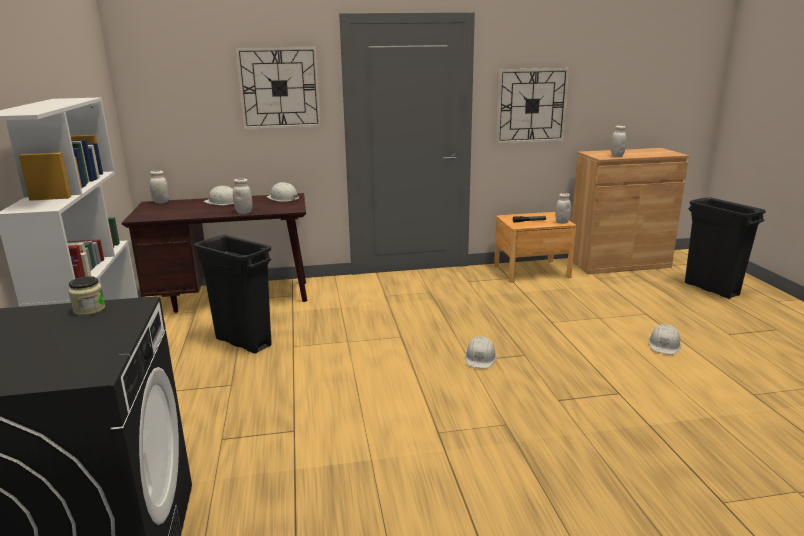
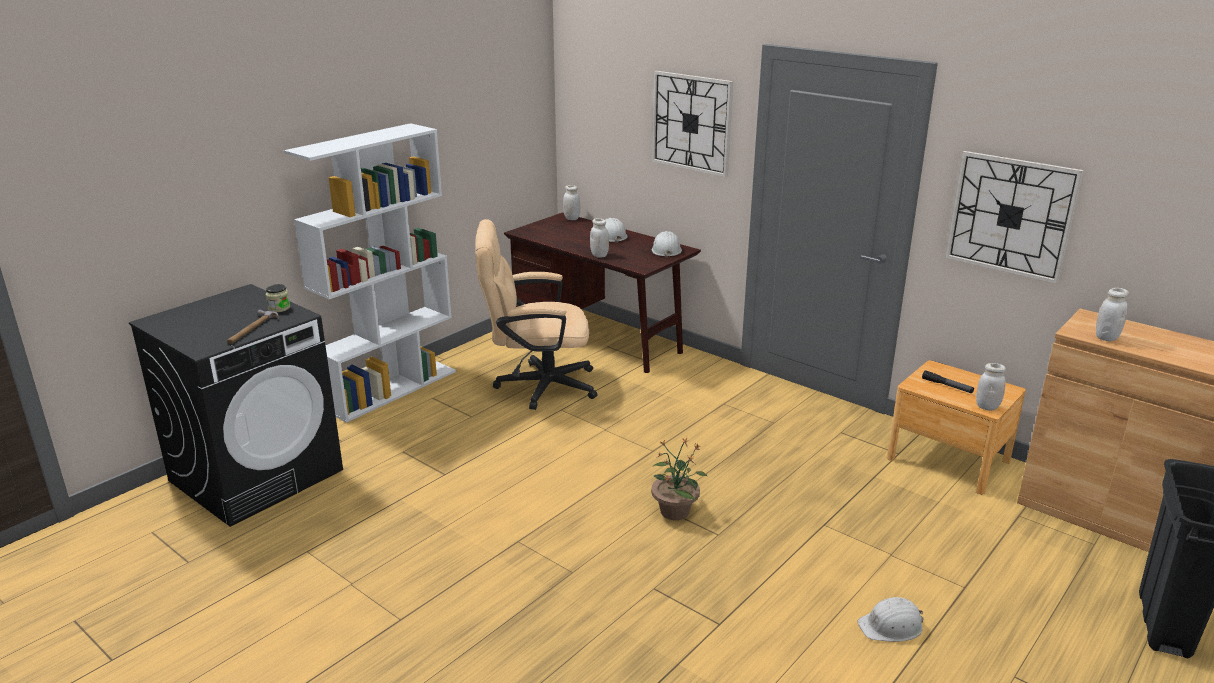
camera: 50 degrees right, 5 degrees up
(109, 334) = (252, 329): none -> hammer
(243, 342) = (536, 386): black trash can -> beige office chair
(480, 357) = (675, 511): white hard hat -> potted plant

